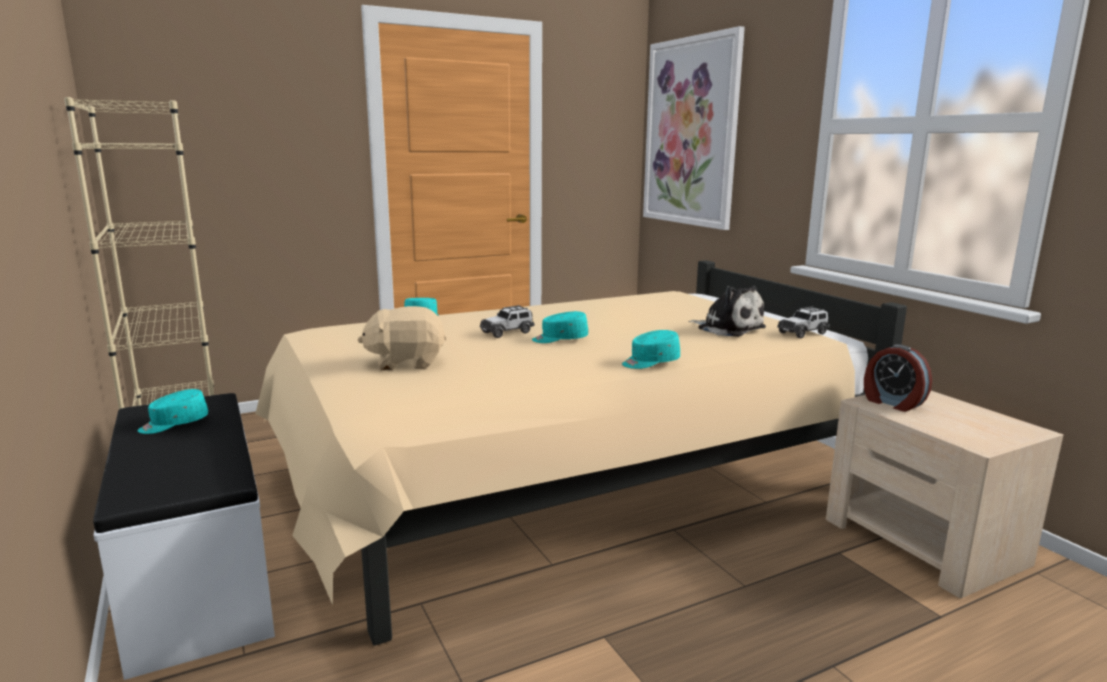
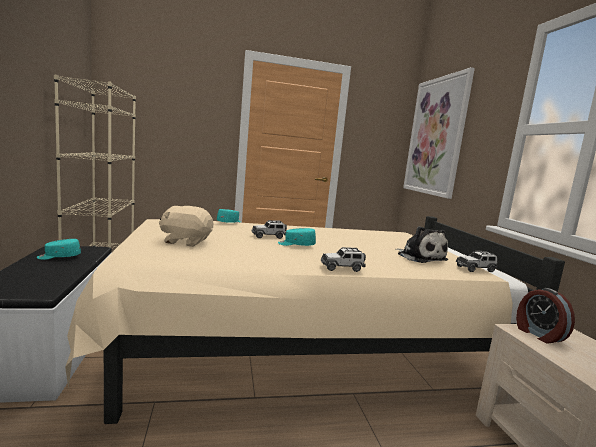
camera: 15 degrees right, 5 degrees down
(650, 362) = (342, 268): turquoise cap -> toy car

